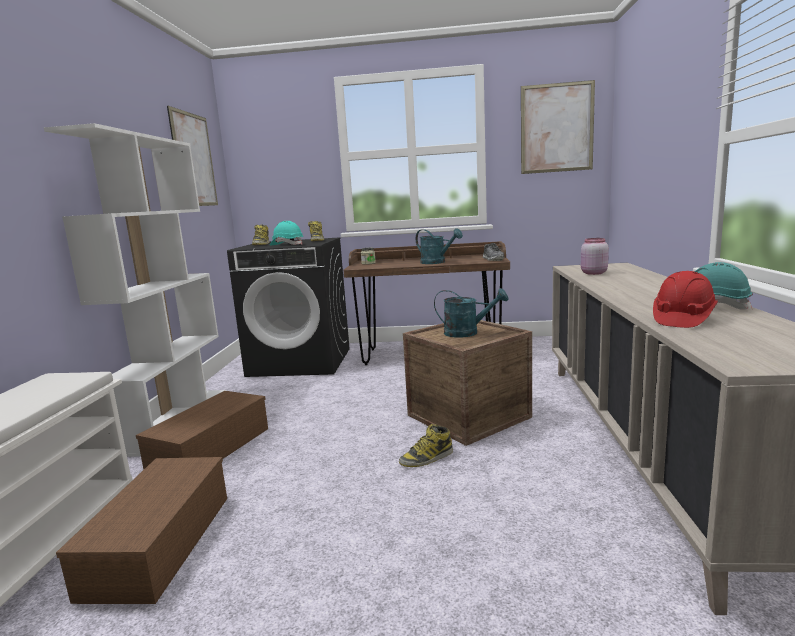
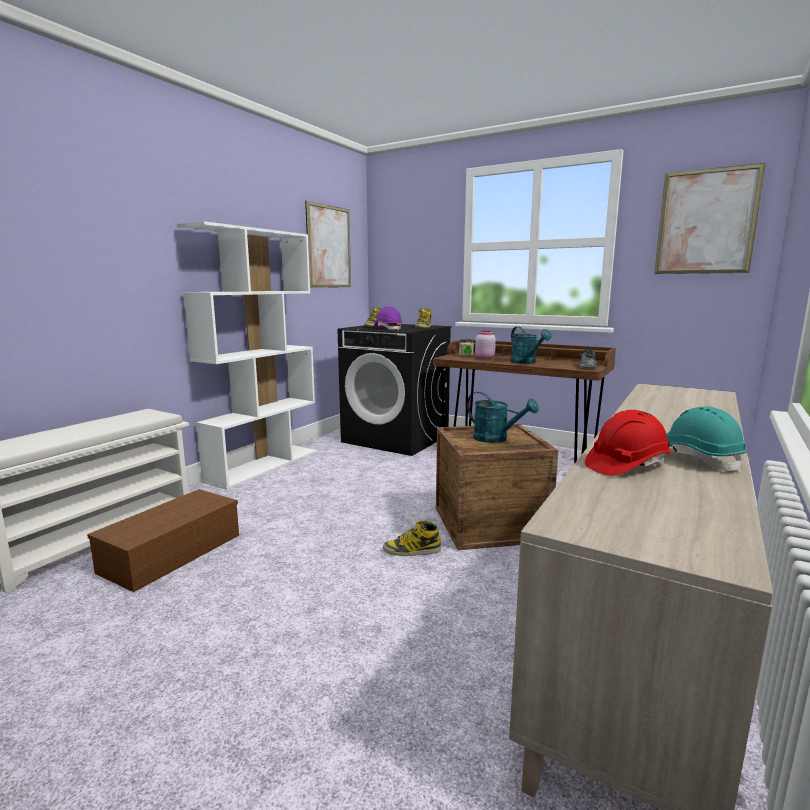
camera: 25 degrees right, 0 degrees up
(211, 447) = (265, 493): brown storage box -> none
(287, 245) = (388, 329): turquoise hard hat -> purple hard hat
(593, 273) = (660, 398): pink jar -> pink jar (484, 358)

